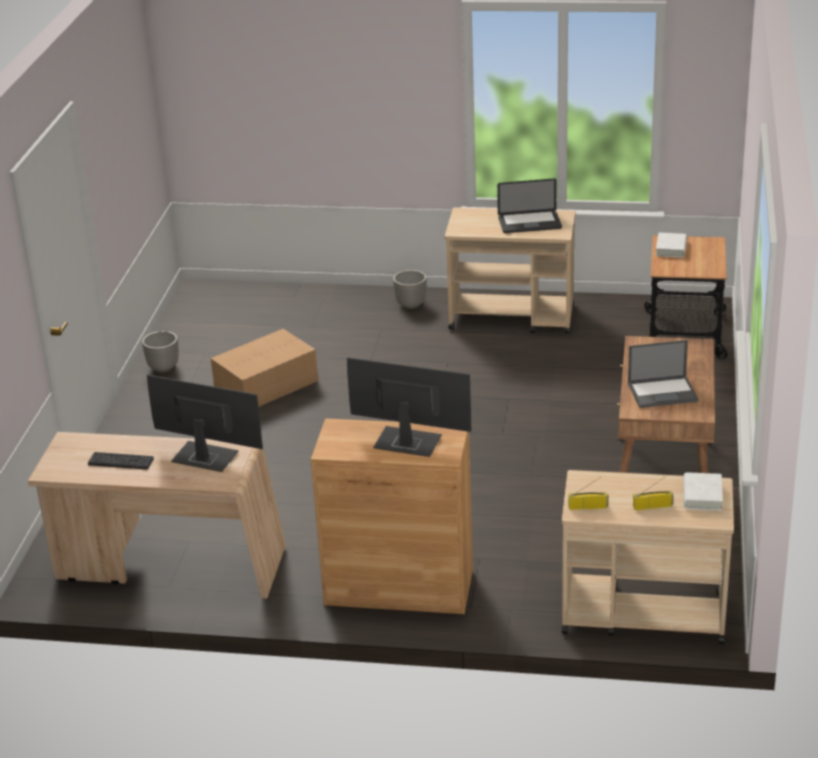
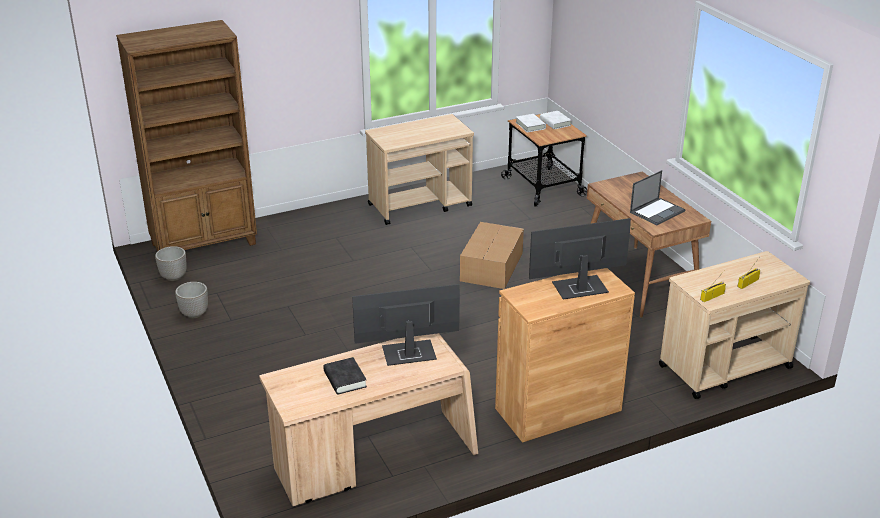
camera: 35 degrees left, 0 degrees up
(120, 461) = (345, 379): keyboard -> black book
(247, 298) = (205, 244): none -> brown bookcase
(264, 385) = (293, 302): cardboard box -> cardboard box (490, 267)
(411, 304) = (338, 215): planter -> planter (174, 277)
(529, 223) = (432, 128): laptop -> none
(702, 495) = (766, 267): white book -> white book (555, 122)

